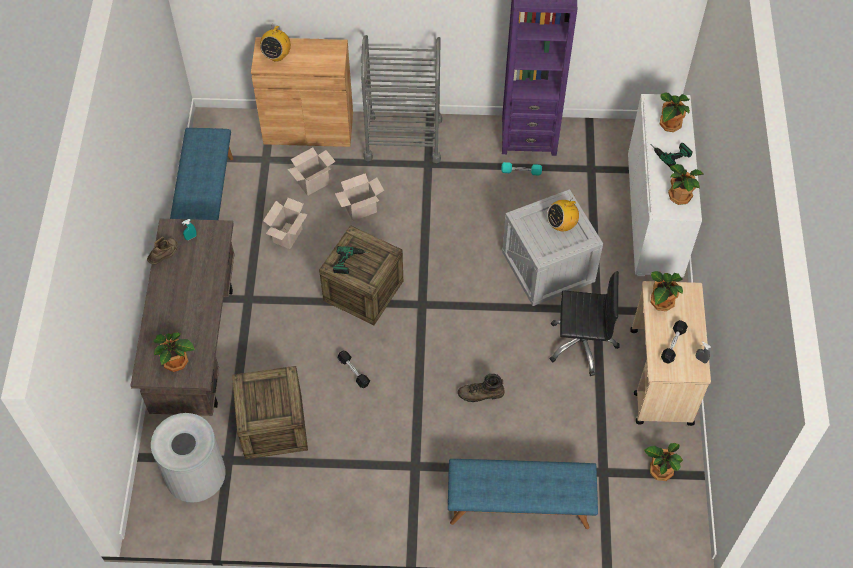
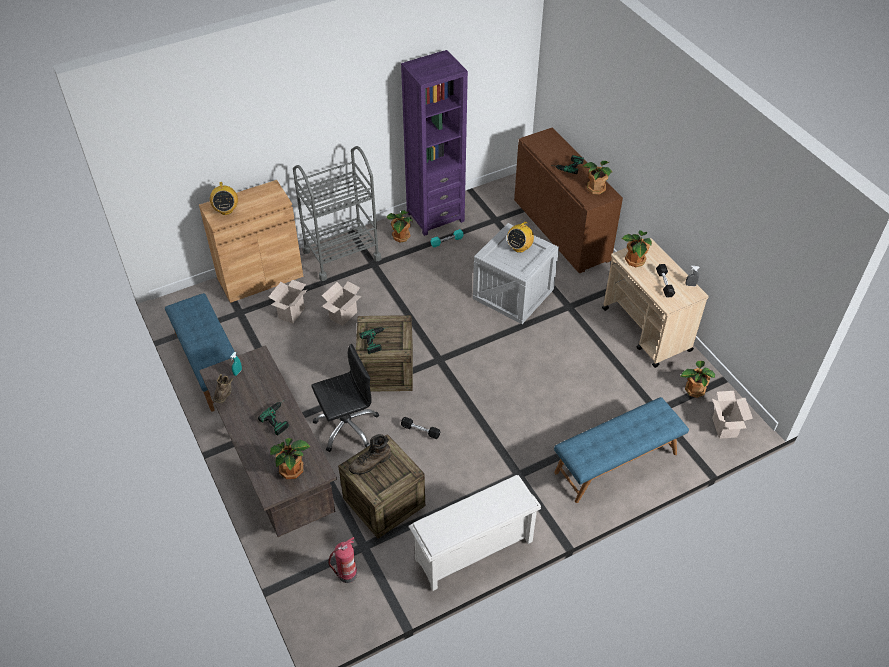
camera: 30 degrees left, 10 degrees down
(196, 479) = (347, 575): grey trash can -> fire extinguisher
(199, 303) = (280, 417): none -> power drill
(288, 237) = (297, 359): cardboard box -> cardboard box (725, 428)
(321, 518) = (473, 551): none -> white shoe rack
(481, 394) = (530, 400): brown boot -> brown boot (371, 463)
(581, 343) = (575, 333): black office chair -> black office chair (346, 426)
(654, 214) = (561, 230): white cabinet -> brown cabinet
(669, 124) = (553, 149): potted plant -> potted plant (400, 237)

